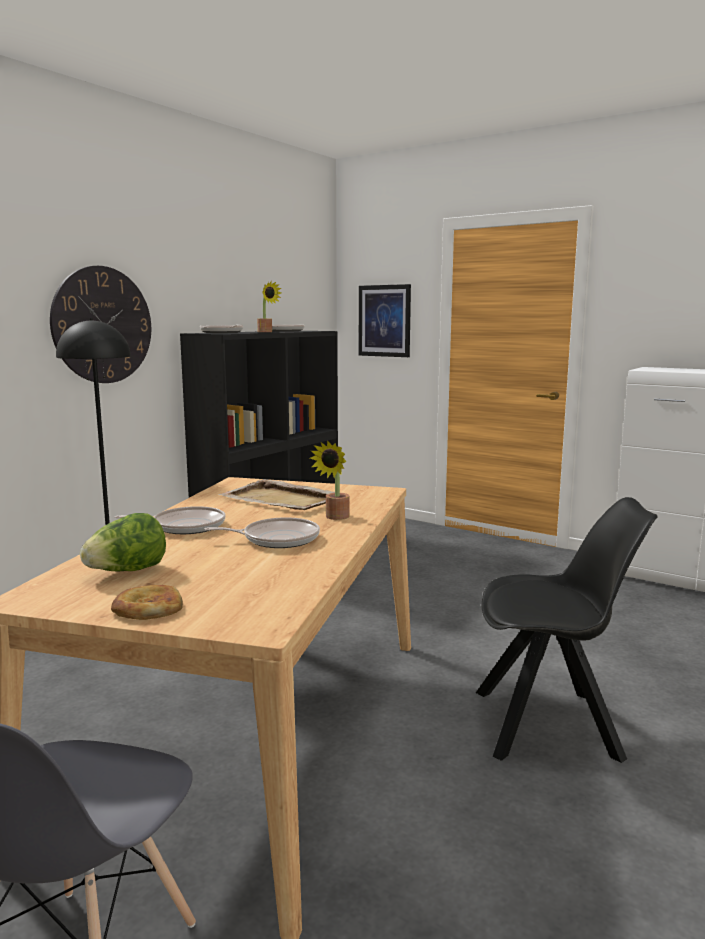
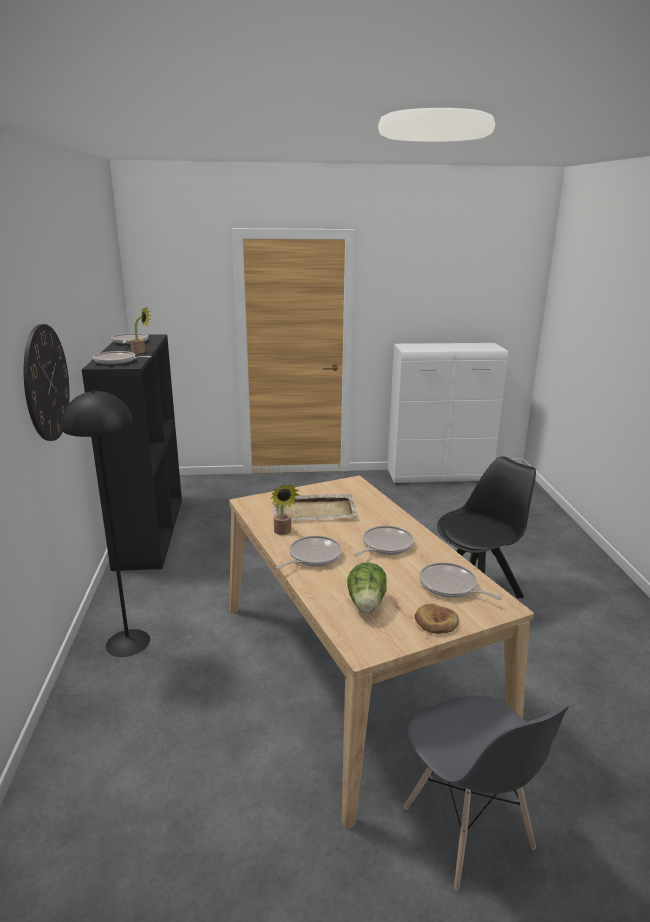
camera: 40 degrees left, 10 degrees up
(250, 589) = (450, 586): none -> frying pan
(335, 517) = (377, 516): potted plant -> potted plant (283, 532)
(384, 321) = (181, 314): picture -> none

